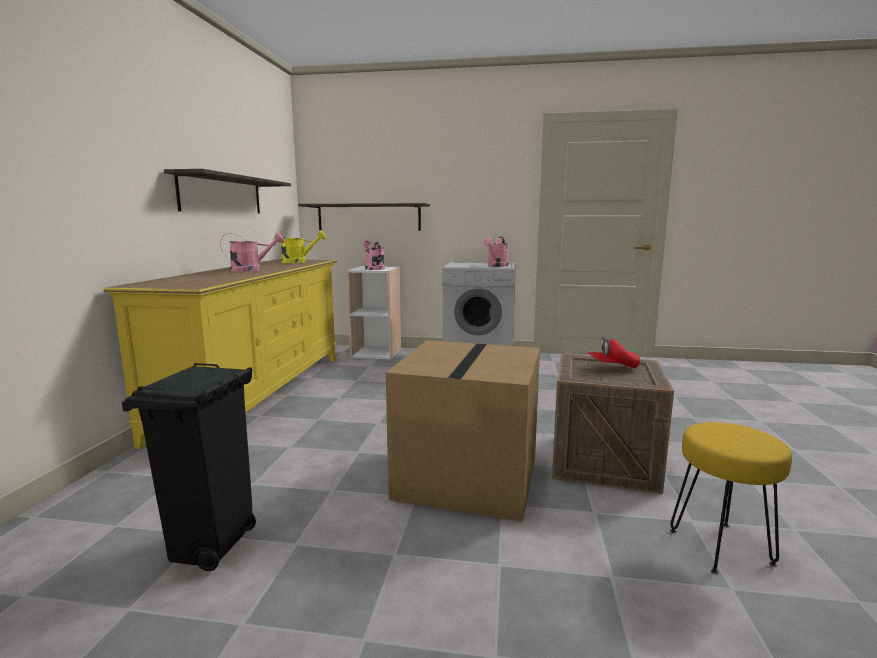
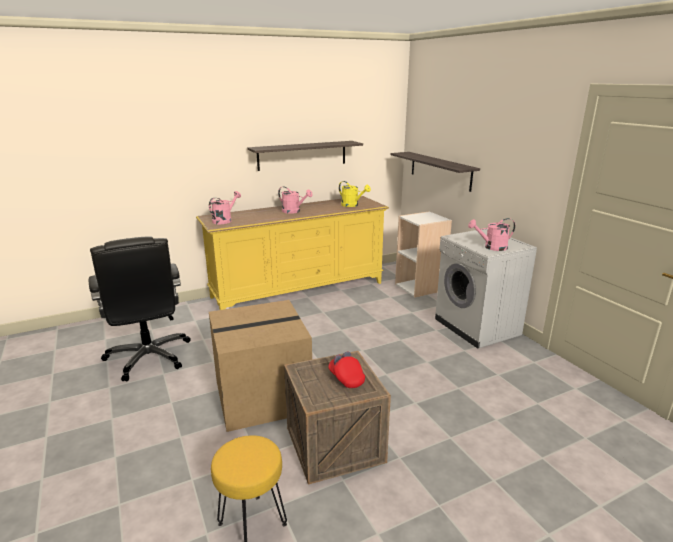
camera: 55 degrees right, 10 degrees up
(211, 548) = (149, 356): black trash can -> black office chair
(373, 268) = (422, 218): pink watering can -> pink watering can (224, 220)

